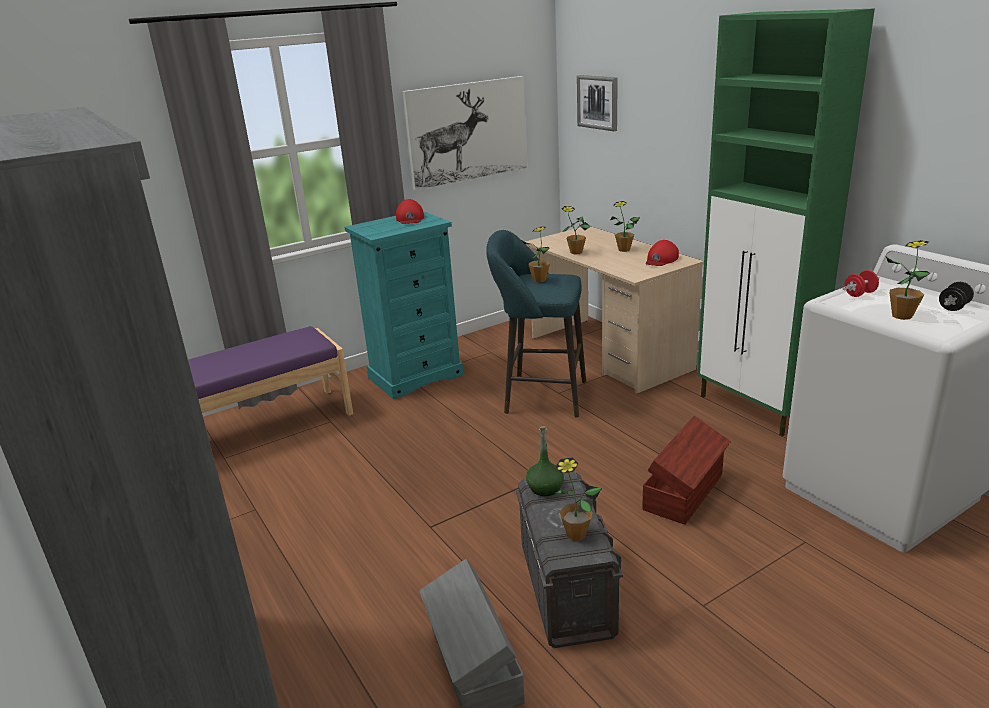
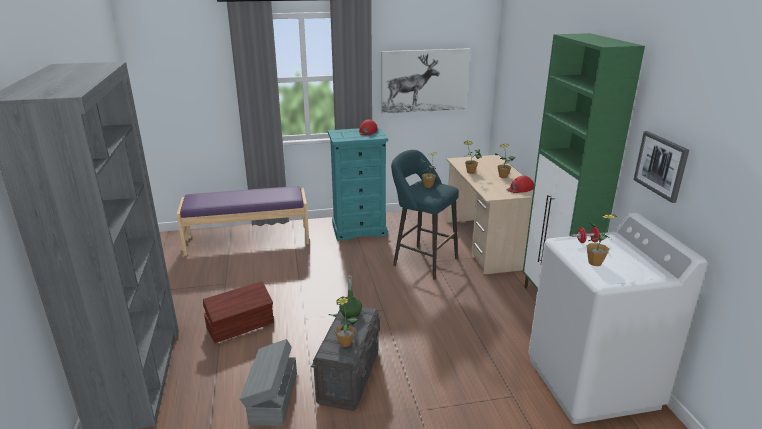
camera: 20 degrees right, 0 degrees up
(598, 102) = (513, 73): picture -> picture (661, 165)
(685, 492) = (463, 343): brown storage box -> brown storage box (241, 326)
(953, 307) = (639, 266): black dumbbell -> none

